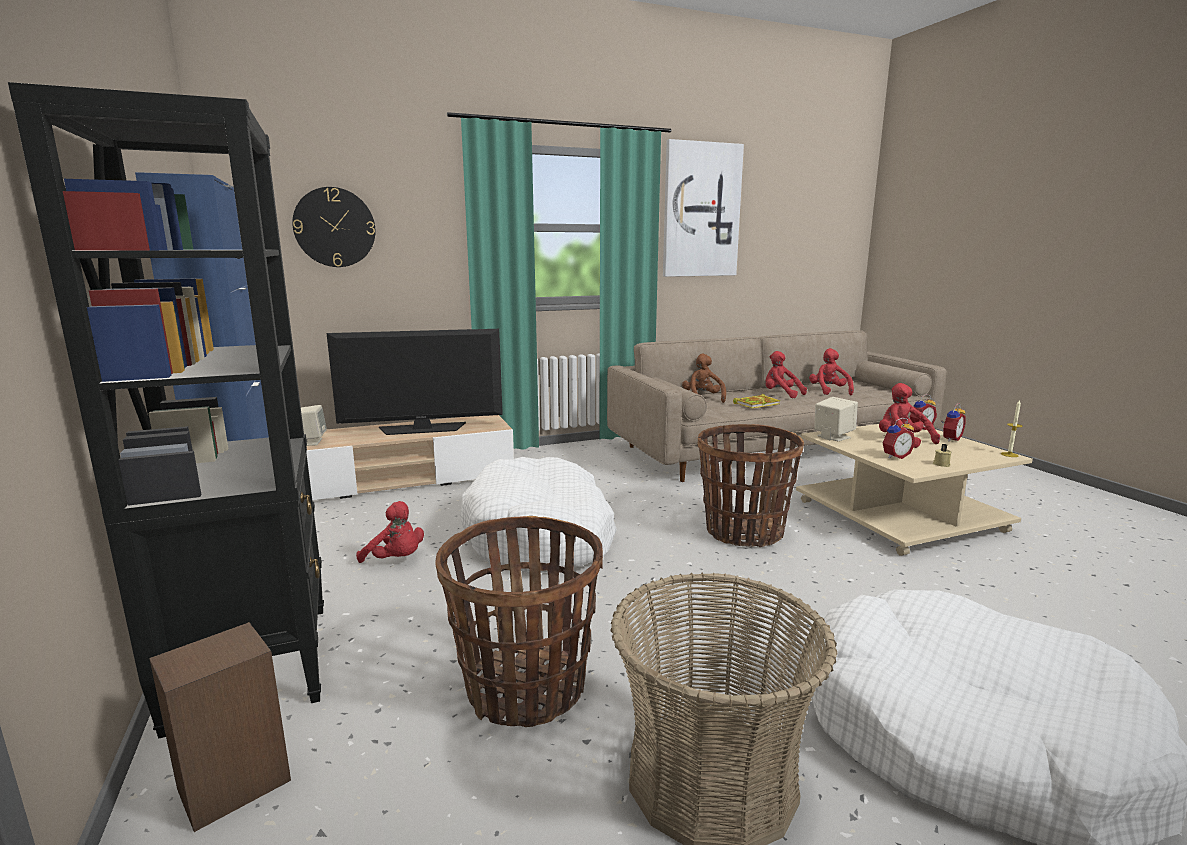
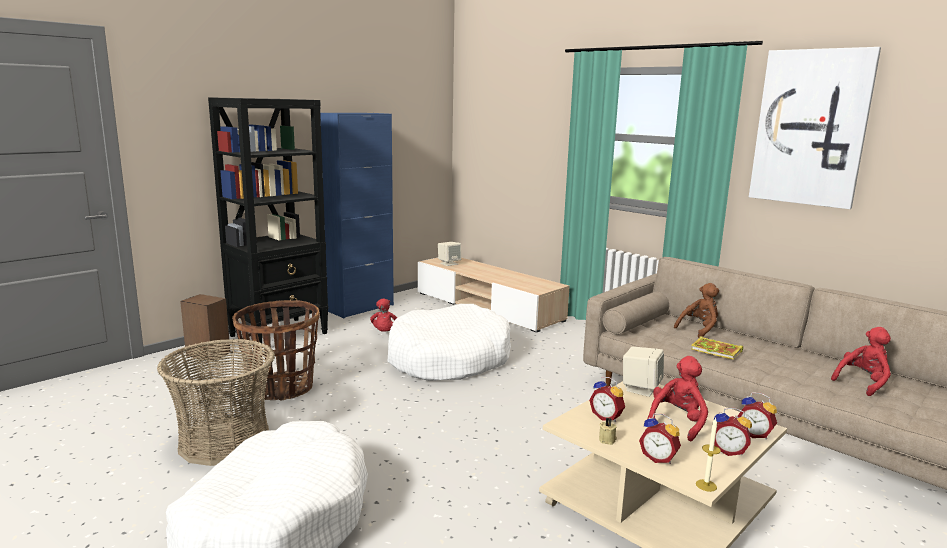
camera: 65 degrees right, 0 degrees up
(334, 227) = (505, 131): wall clock -> none
(422, 429) = (505, 277): television -> none
(743, 532) = (524, 424): basket -> none
(780, 394) = (790, 360): red plush toy -> none
(970, 457) = (659, 458): none -> alarm clock

